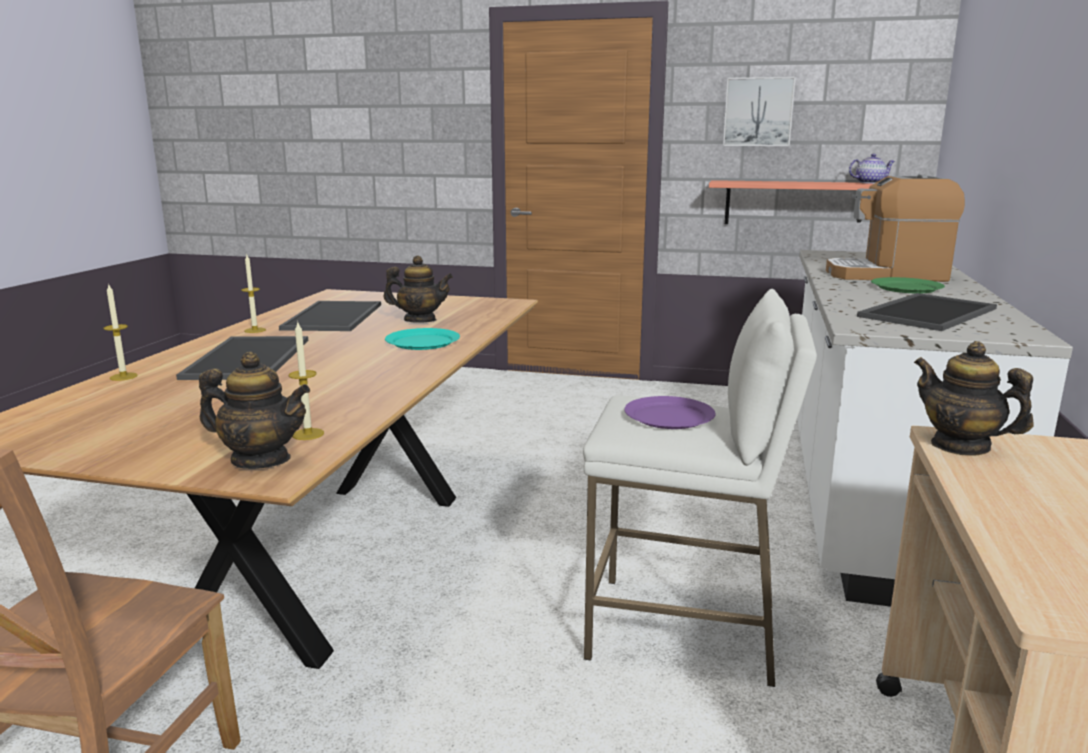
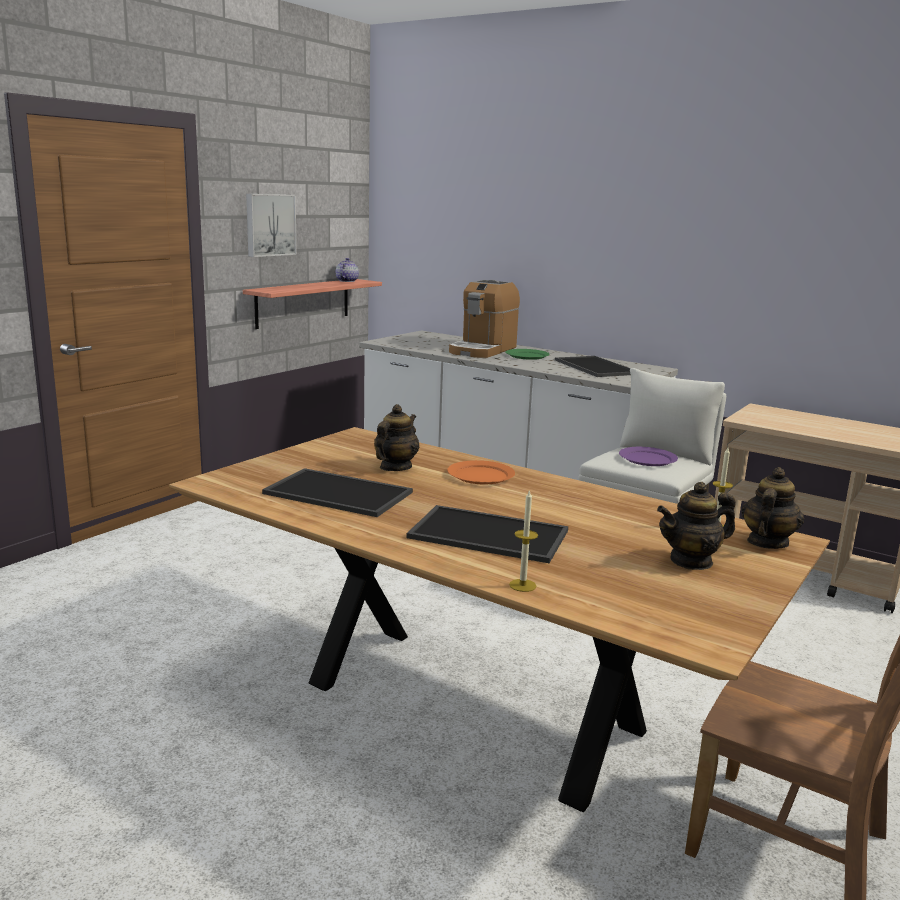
camera: 70 degrees left, 0 degrees up
(255, 330) = (365, 526): candle -> none
(423, 342) = (481, 475): turquoise plate -> orange plate
(960, 446) = (754, 421): teapot -> teapot (691, 561)

